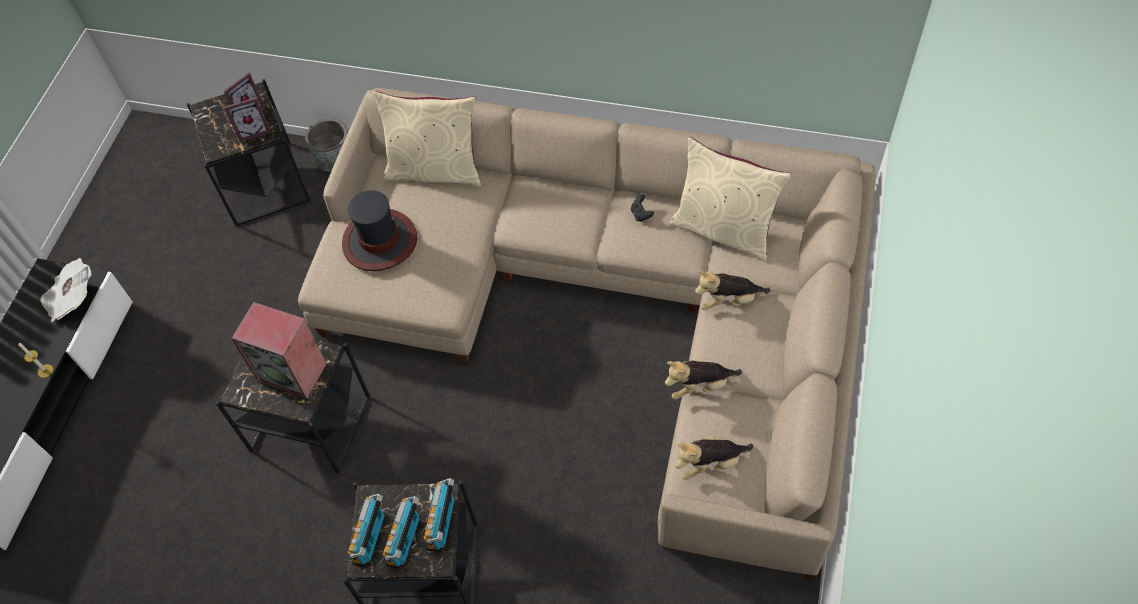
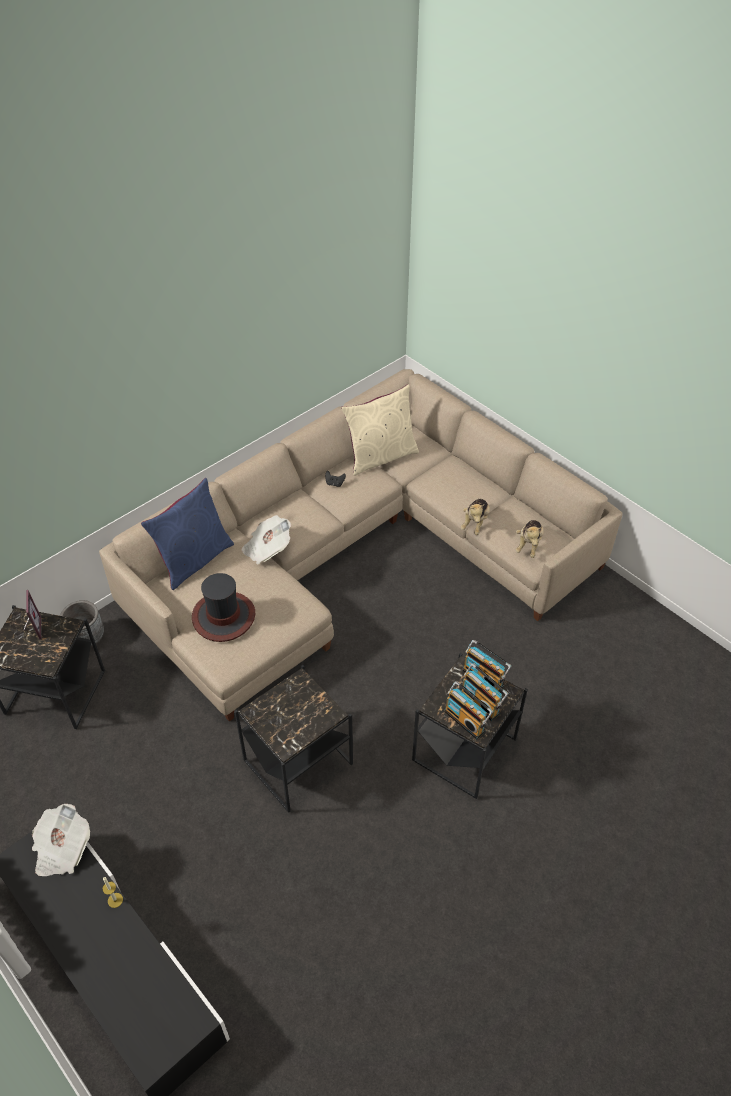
camera: 60 degrees left, 10 degrees down
(253, 130) = (55, 633): picture frame -> none
(294, 372) = (299, 705): speaker -> none
(435, 169) = (194, 560): beige pillow -> blue pillow
(497, 217) = (267, 548): none -> newspaper
(728, 300) = (429, 481): plush toy -> none

